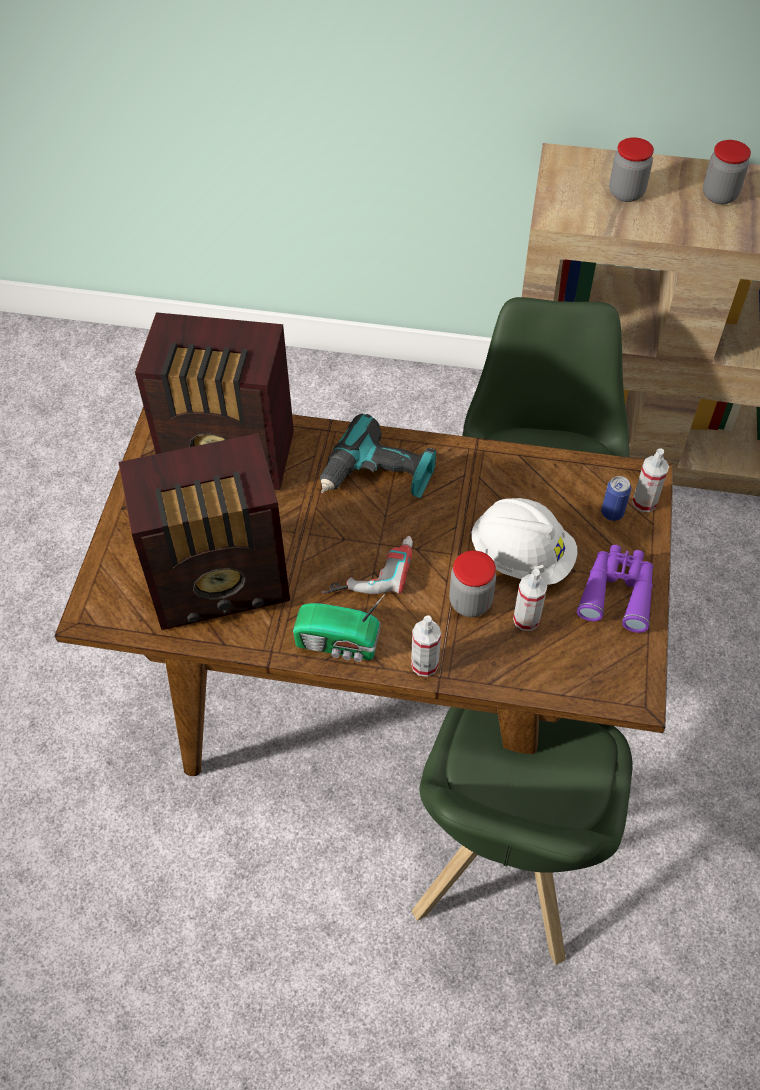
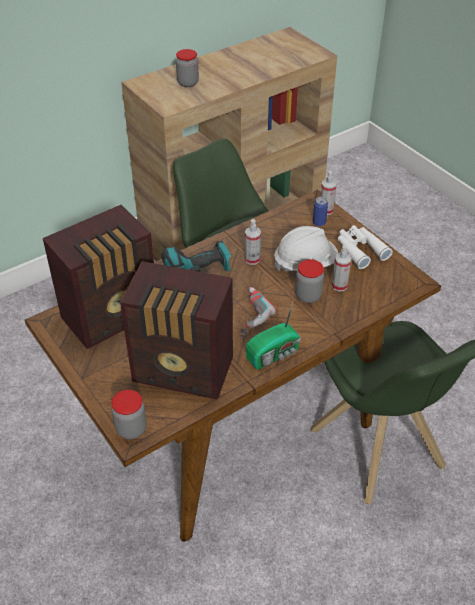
camera: 45 degrees left, 10 degrees down
(222, 584) = (184, 372): radio -> radio turned 75 degrees clockwise
(424, 664) = (322, 334): spray bottle -> spray bottle (252, 259)
(617, 592) = (360, 250): purple binoculars -> white binoculars
(719, 195) = (229, 65): jar -> jar (131, 429)

